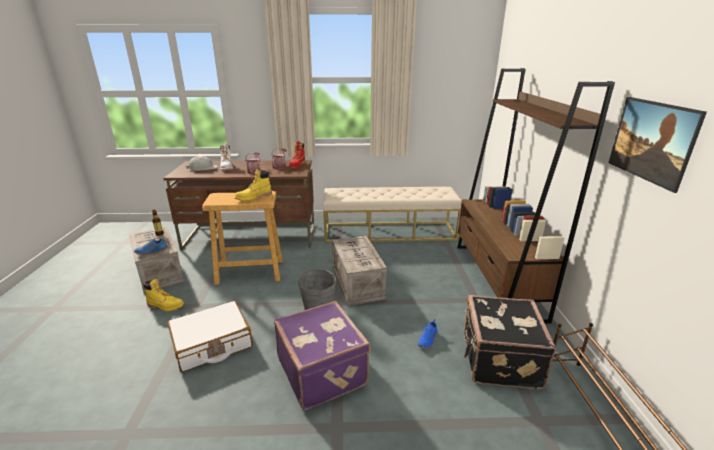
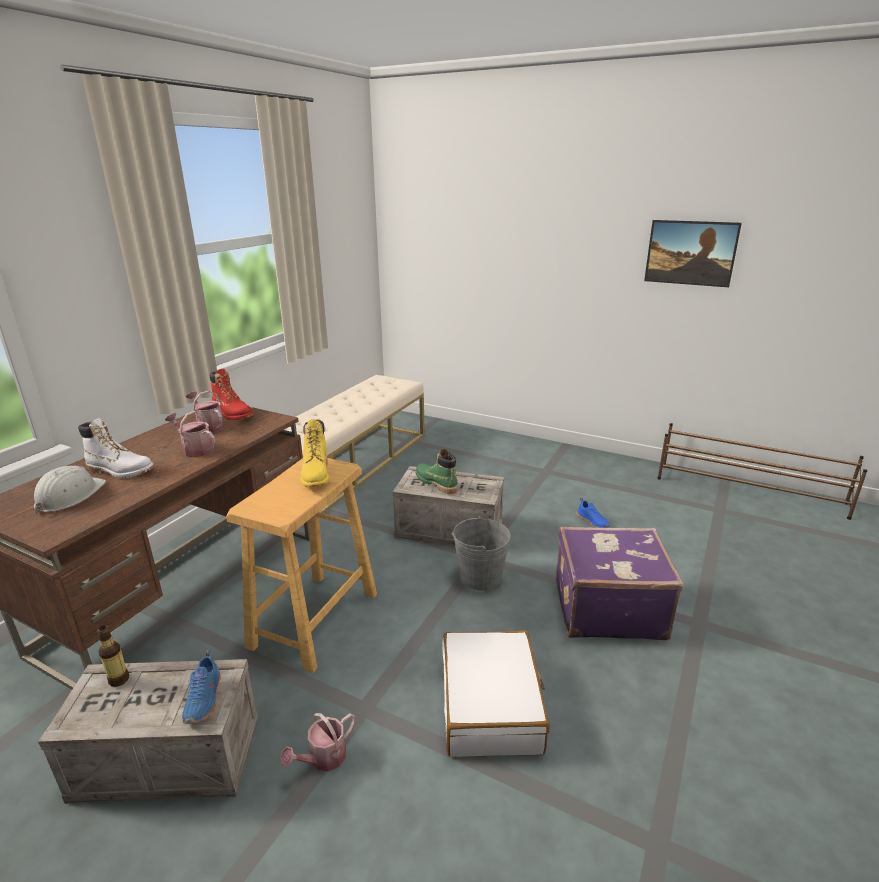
camera: 60 degrees left, 0 degrees up
(165, 306) = (323, 758): yellow boot -> watering can
(354, 248) = (436, 483): none -> green boot
(497, 279) = (521, 448): brown bookcase -> none
(498, 360) = (641, 497): black suitcase -> none

